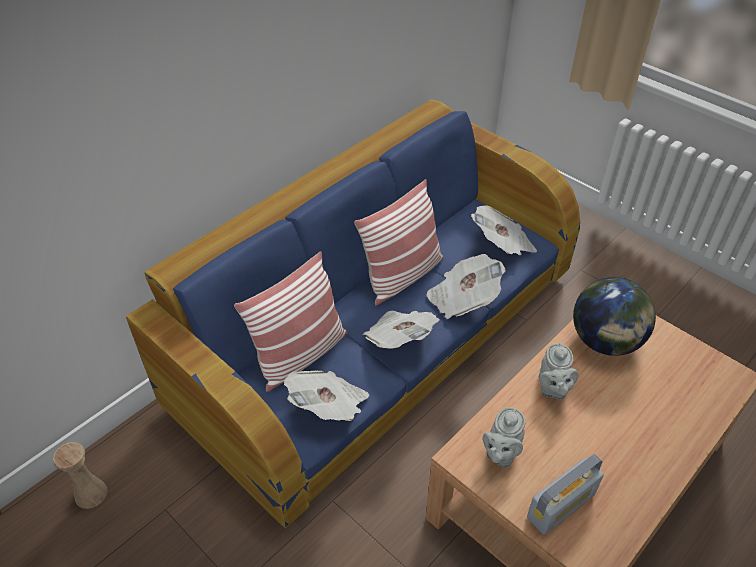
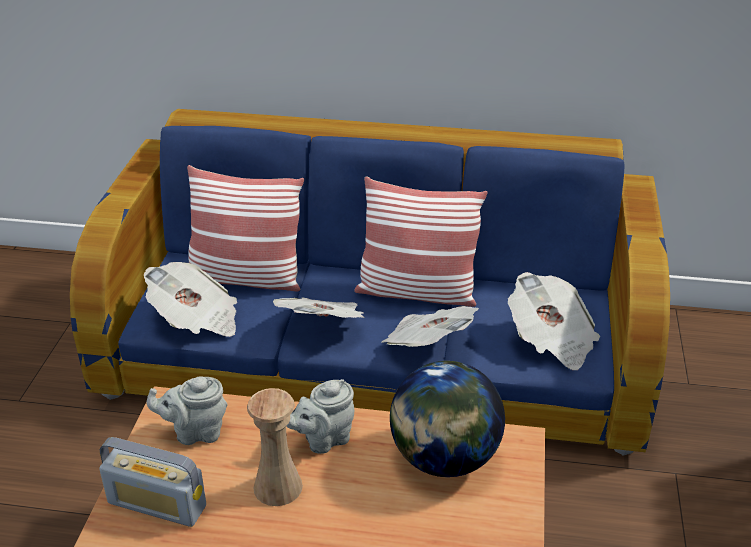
camera: 55 degrees right, 10 degrees down
(91, 493) = (59, 278): beige vase -> beige vase (278, 487)

